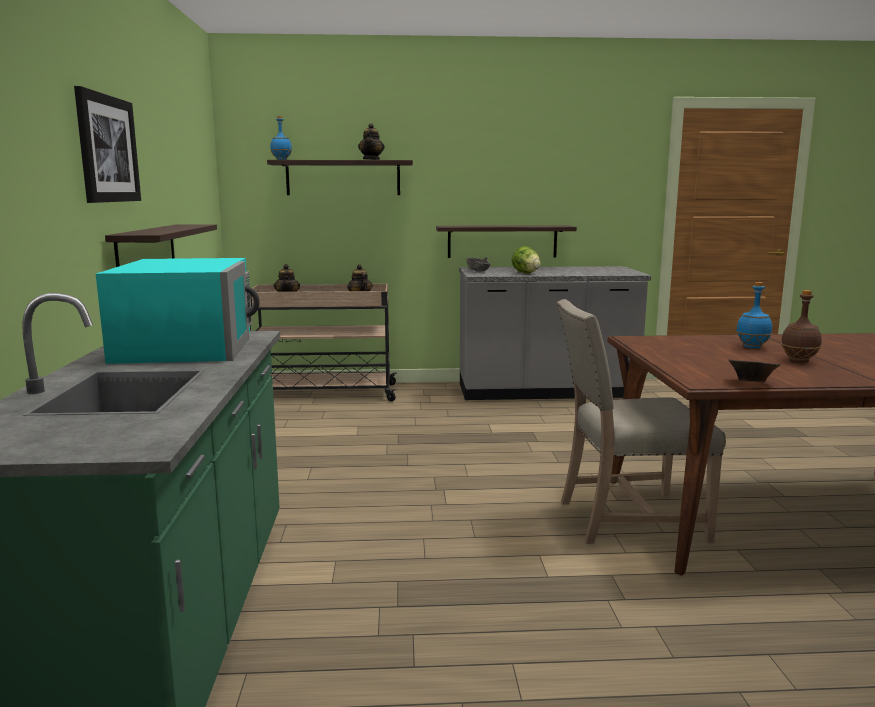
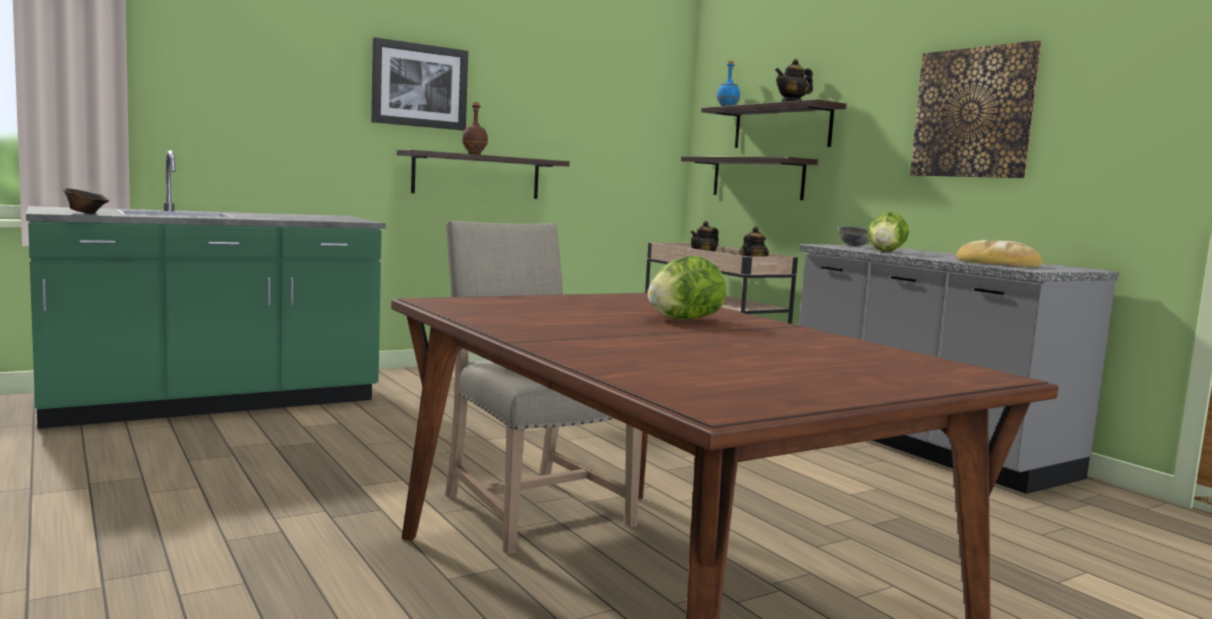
camera: 60 degrees right, 5 degrees down
(187, 345) = (309, 217): turquoise microwave -> none
(502, 241) = (938, 214): shelf -> shelf (757, 178)
(522, 173) = (973, 113): none -> picture
(598, 271) = (997, 263): none -> bread
(750, 383) = (451, 309): brown bowl -> brown bowl (86, 213)
(752, 347) = (683, 319): blue bottle -> lettuce
(798, 361) = (617, 326): brown bottle -> brown bottle (474, 154)

